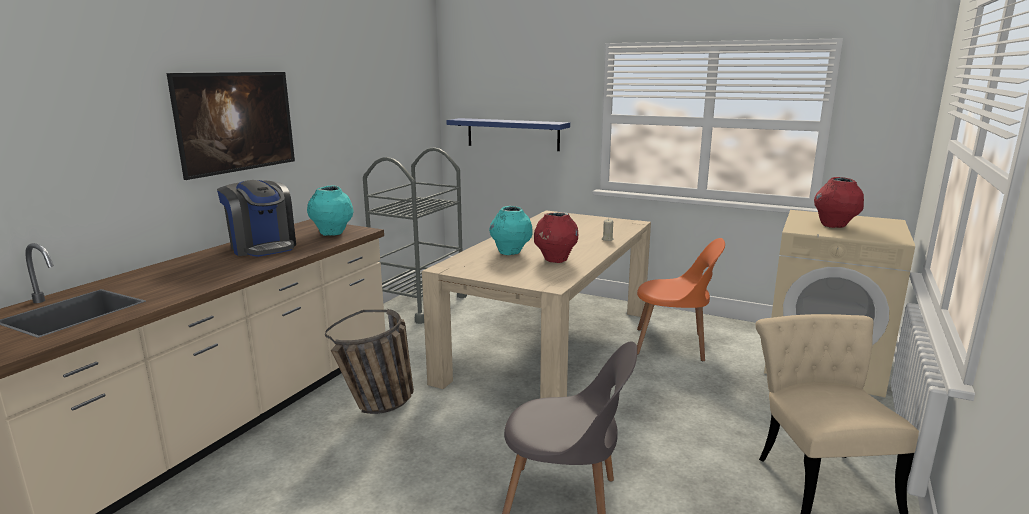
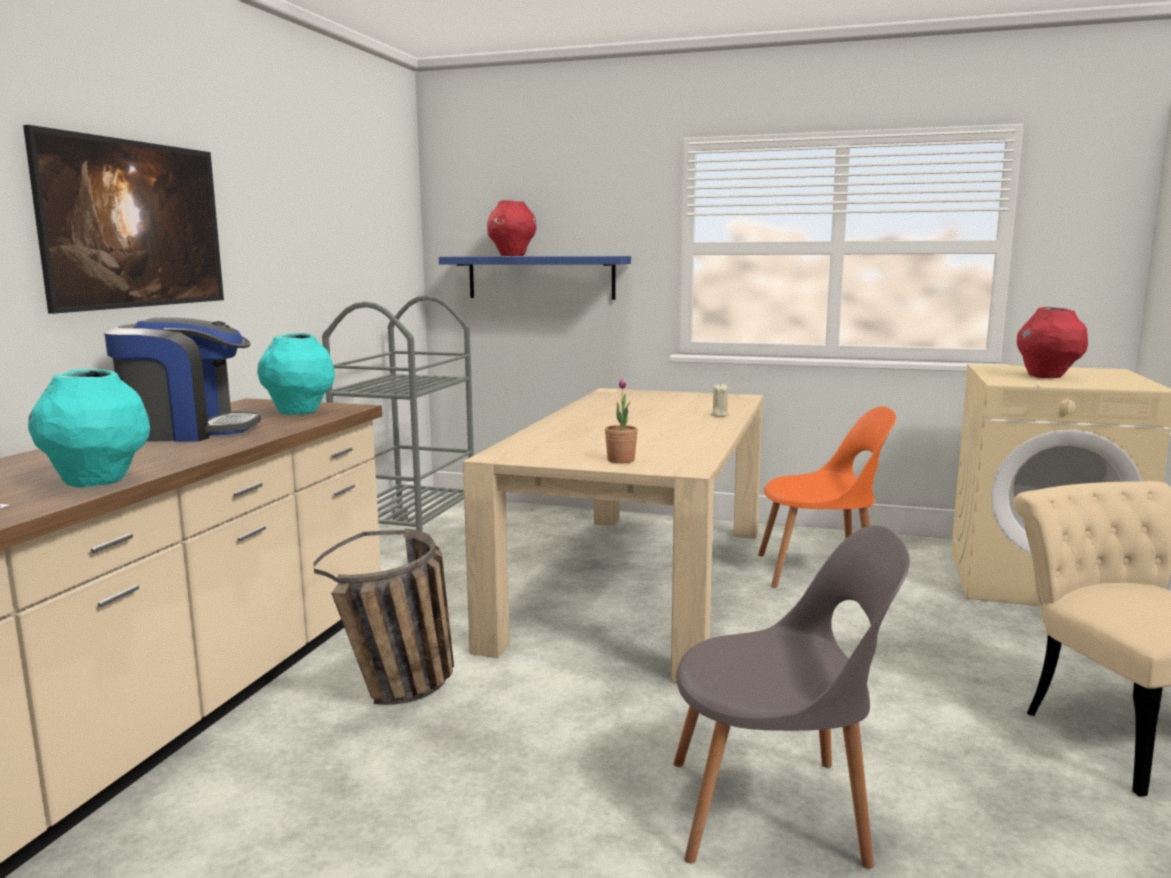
camera: 10 degrees left, 5 degrees down
(263, 247) = (188, 431): coffee machine -> coffee machine turned 45 degrees counterclockwise
(511, 253) = (588, 435): turquoise vase -> turquoise vase (97, 482)
(517, 276) = (621, 460): none -> potted plant
(555, 260) = (663, 440): red vase -> red vase (512, 256)

